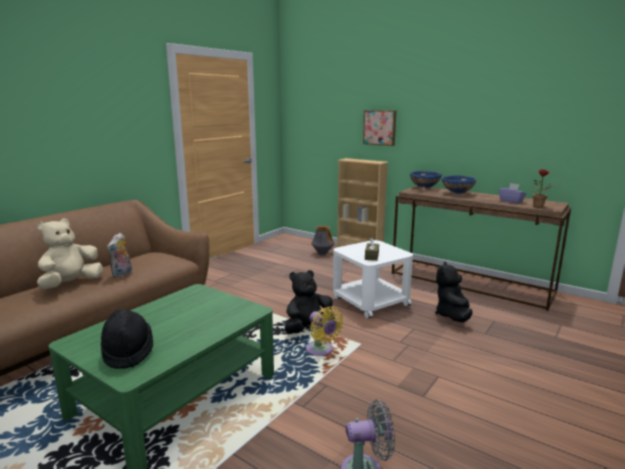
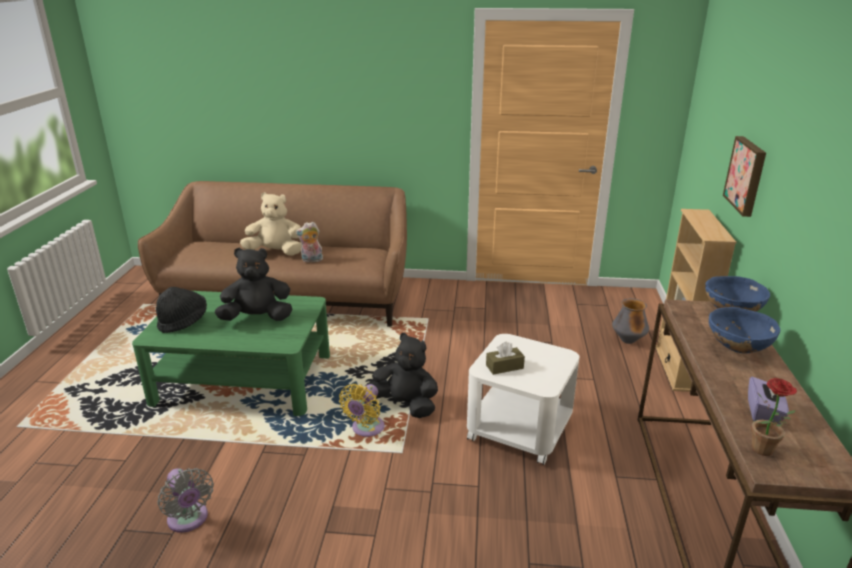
camera: 60 degrees right, 10 degrees up
(452, 316) = (554, 516): black plush toy -> black plush toy (257, 318)

